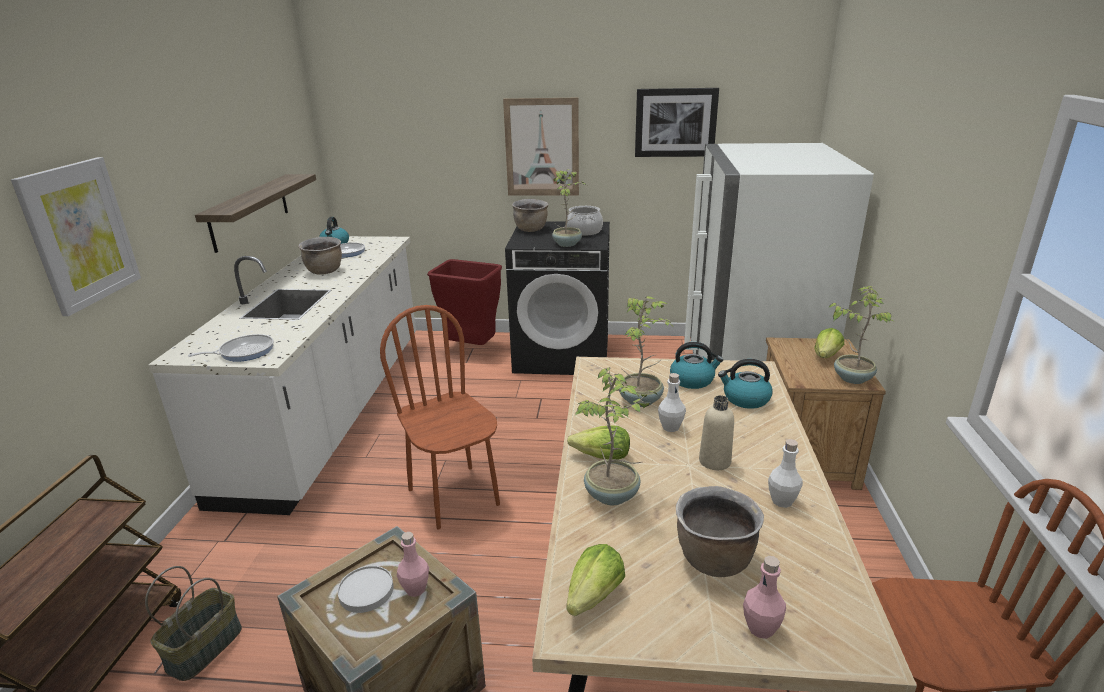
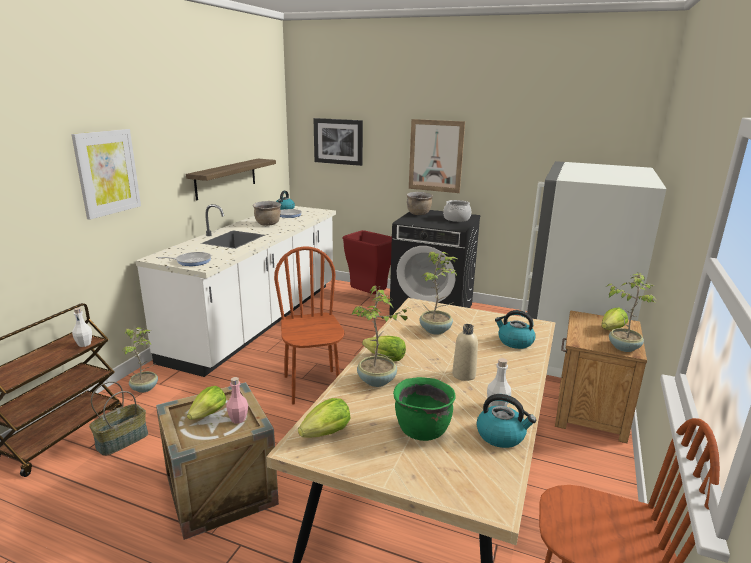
camera: 15 degrees right, 5 degrees down
(366, 591) = (208, 414): white plate -> lettuce
(567, 244) = (438, 225): potted plant -> potted plant (145, 388)
(670, 427) = (446, 349): white bottle -> white bottle (84, 344)
(675, 122) = (537, 144): picture -> picture (338, 141)
(692, 380) = (483, 324): kettle -> kettle (501, 435)
(713, 559) = (421, 430): brown cooking pot -> green cooking pot
(760, 628) = (427, 475): pink bottle -> none

